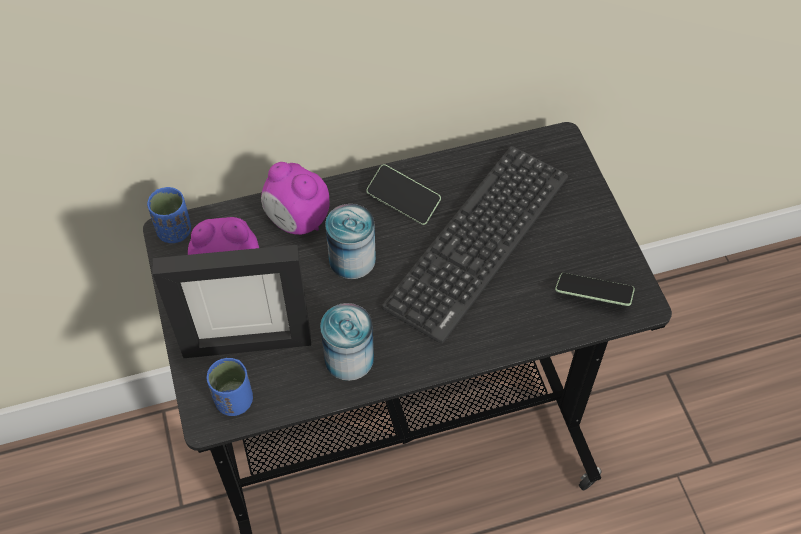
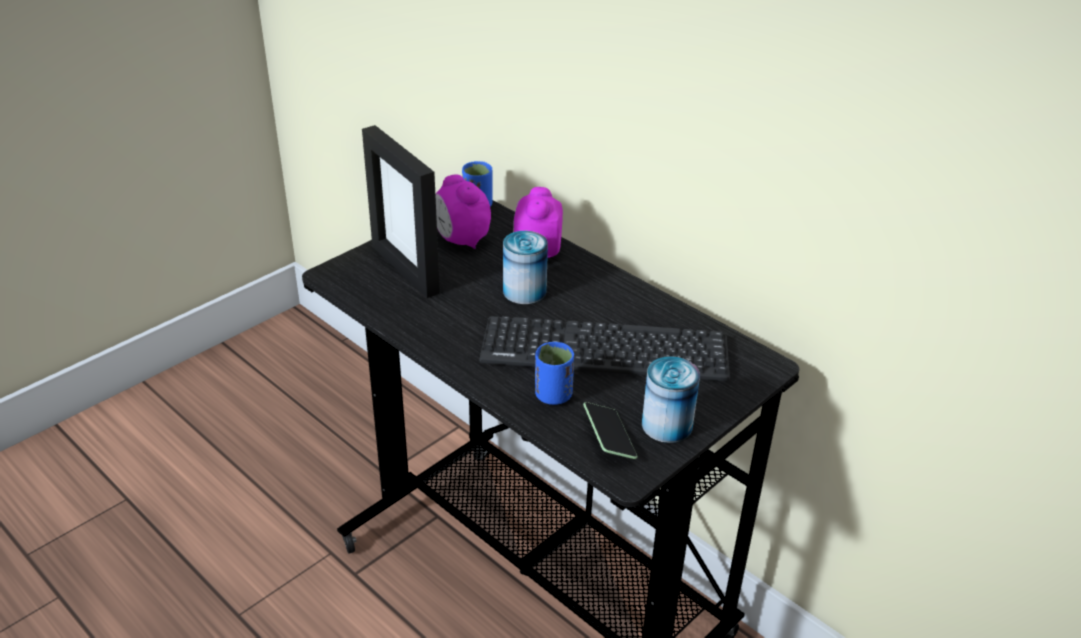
camera: 60 degrees right, 20 degrees down
(234, 400) = (352, 280): blue cup -> blue cup (553, 395)
(349, 358) = (429, 320): can -> can (667, 425)
(403, 200) = (607, 298): phone -> none

